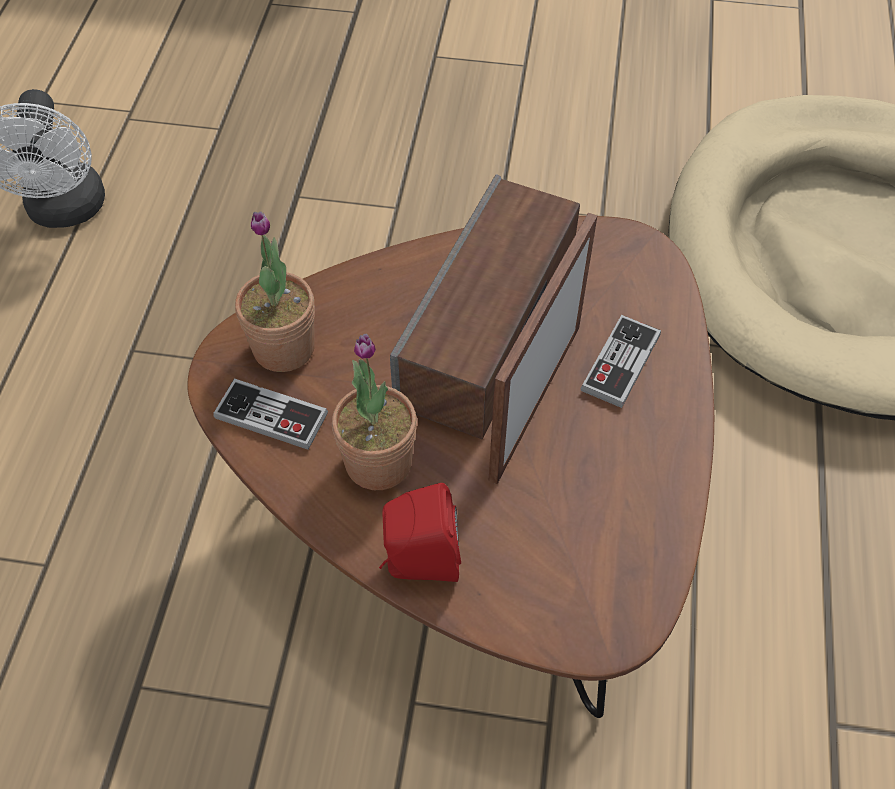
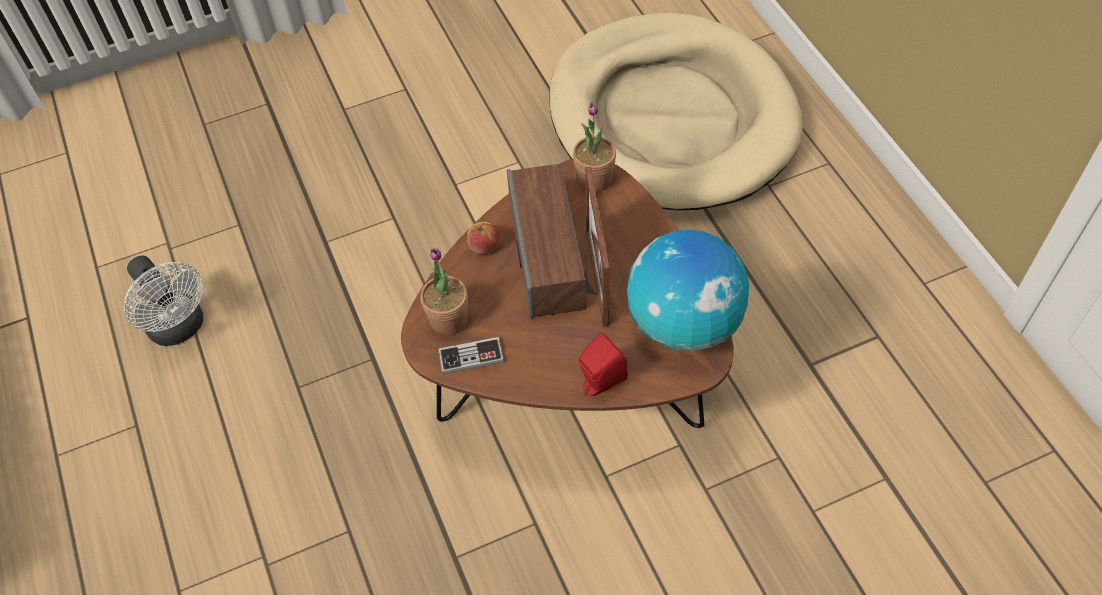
camera: 30 degrees left, 0 degrees up
(378, 462) = (543, 348): potted plant -> potted plant (594, 179)
(411, 274) = (484, 246): none -> apple
(616, 546) = (684, 323): none -> globe
(620, 363) = (623, 235): game controller -> none

